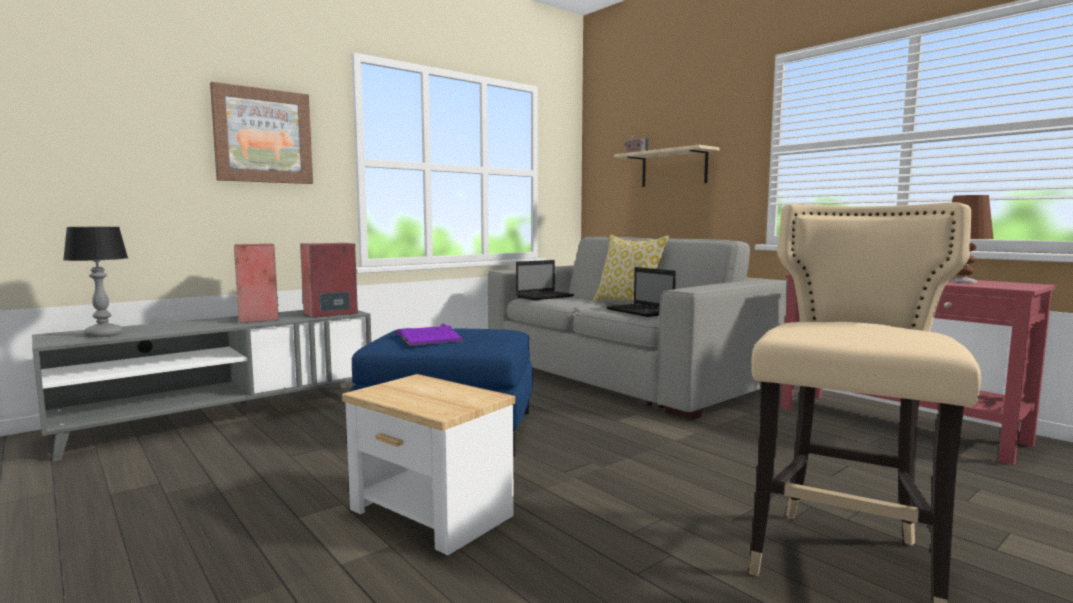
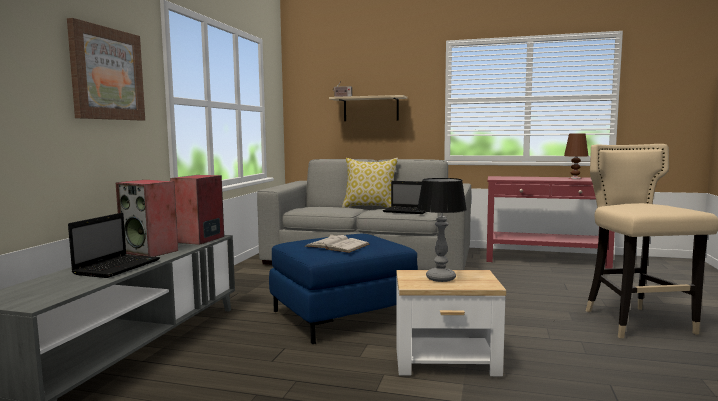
camera: 35 degrees left, 0 degrees up
(103, 335) = (56, 289): table lamp -> table lamp (441, 278)
(428, 337) = (337, 245): purple book -> white book
(545, 296) = (309, 207): laptop -> laptop (118, 267)

